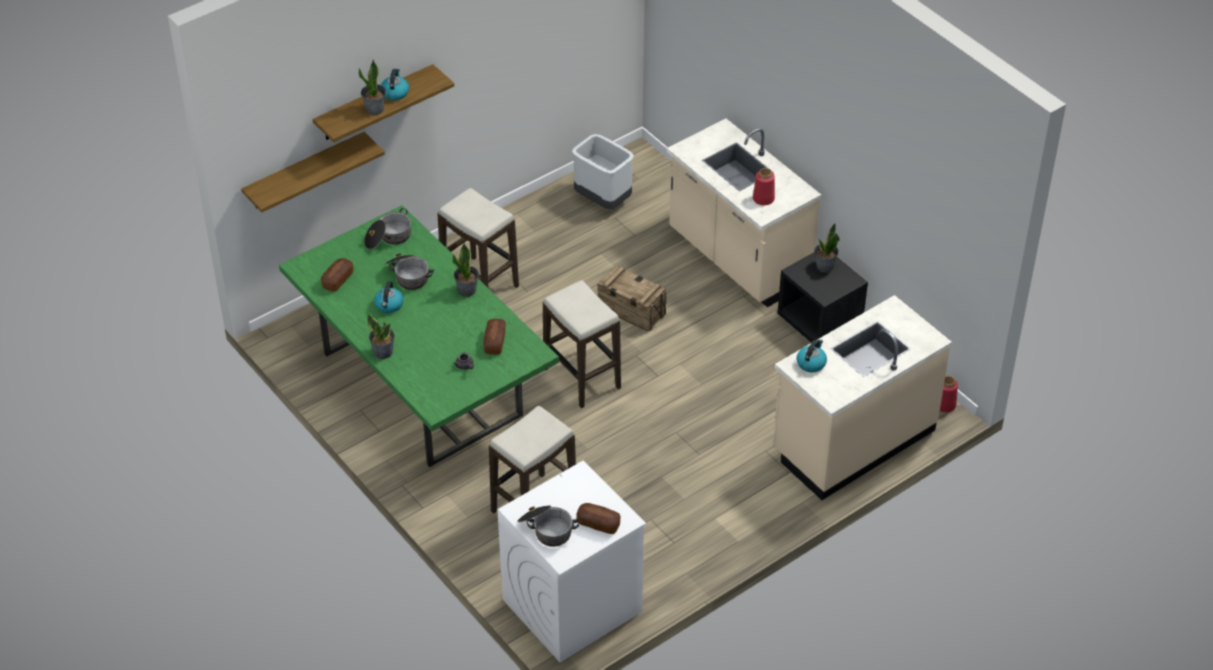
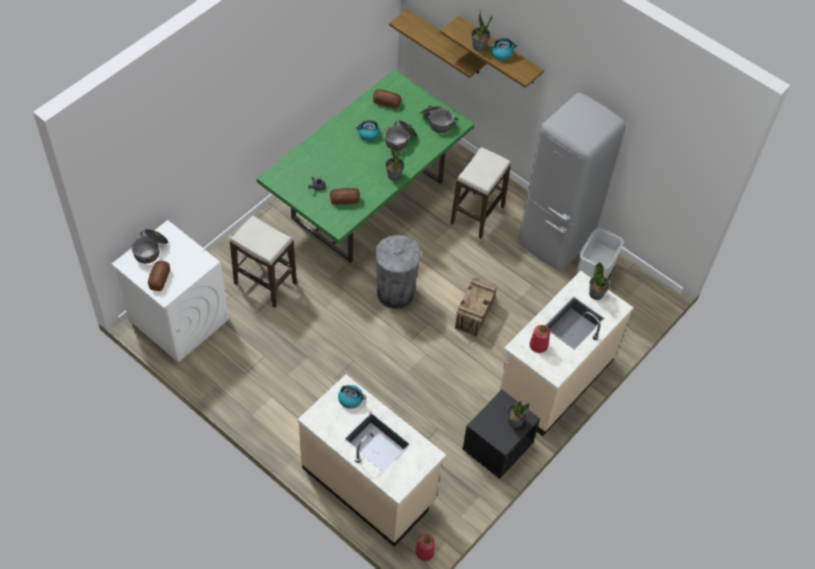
camera: 75 degrees right, 10 degrees up
(383, 352) = (321, 139): potted plant -> potted plant (596, 294)
(541, 223) = (554, 242): none -> grey fridge
(582, 378) = (395, 293): stool -> grey trash can

